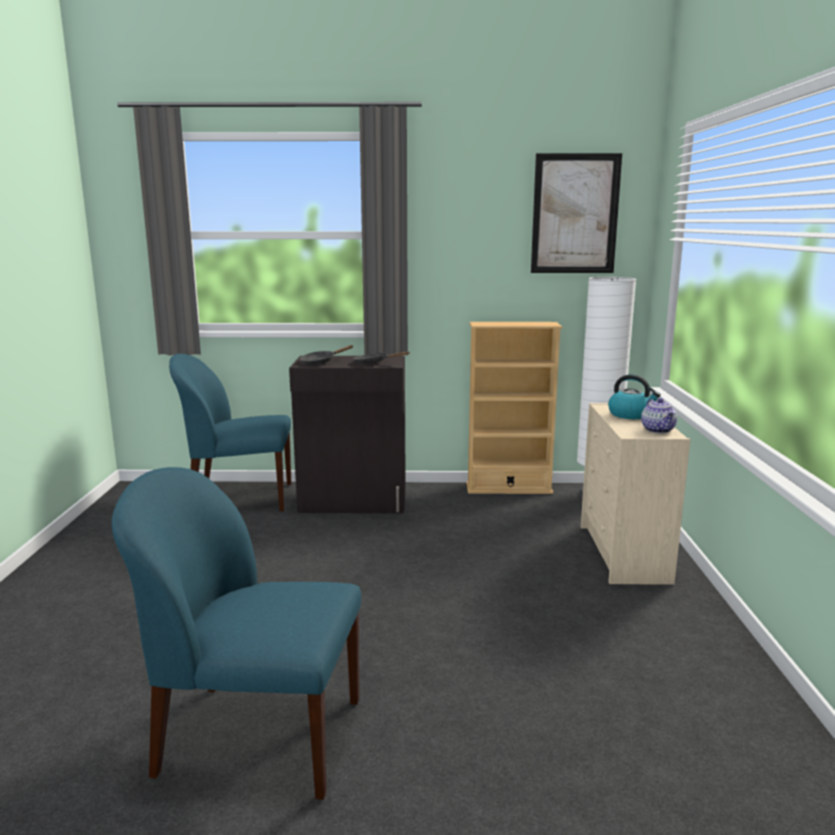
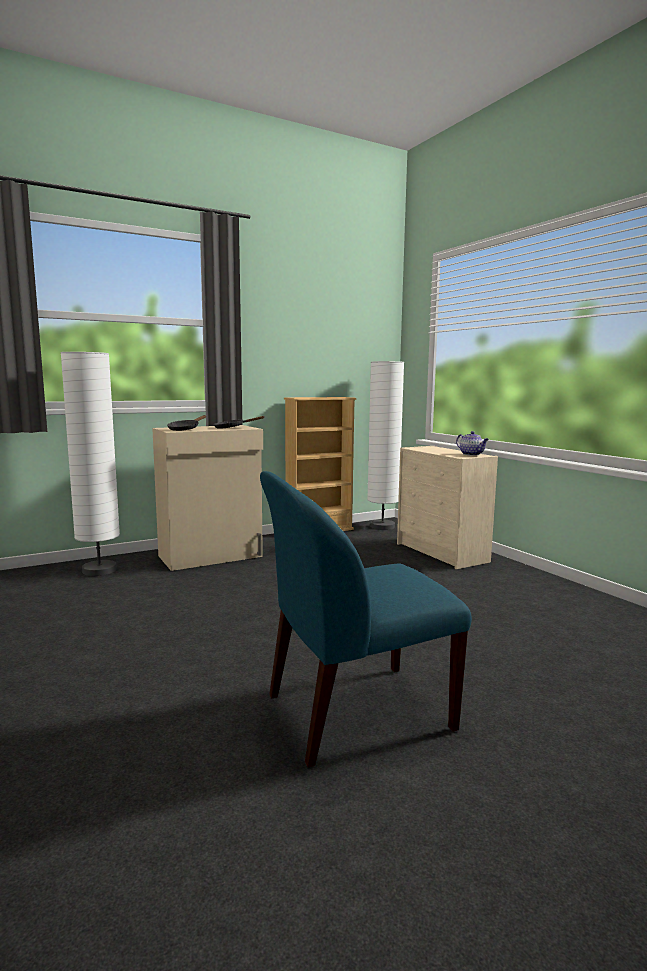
camera: 30 degrees left, 5 degrees down
(239, 498) = (99, 570): blue chair -> white floor lamp
(354, 502) = (212, 556): black cabinet -> beige cabinet
(575, 214) = (352, 316): picture -> none
(630, 415) = (438, 450): kettle -> none

